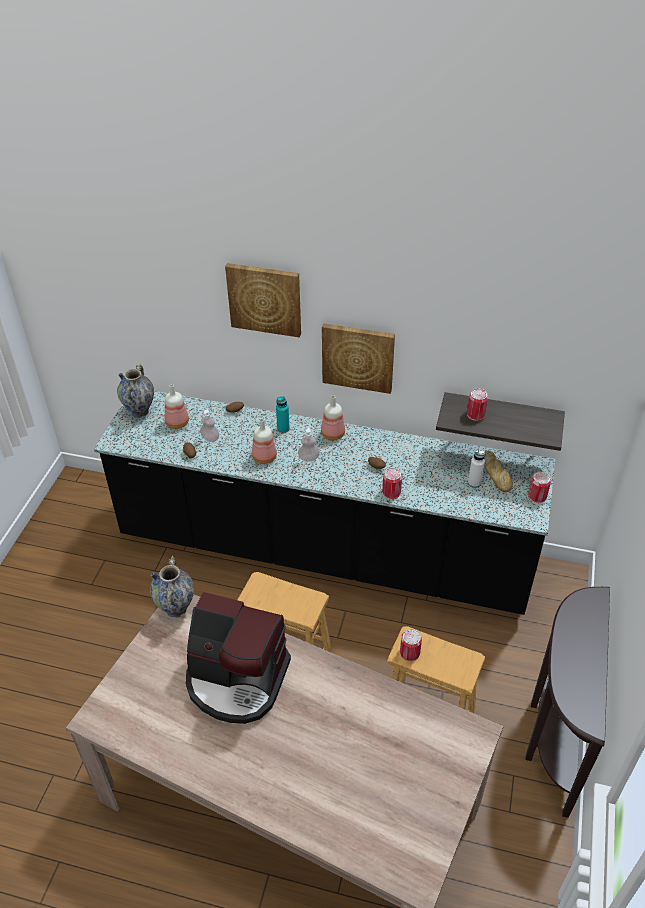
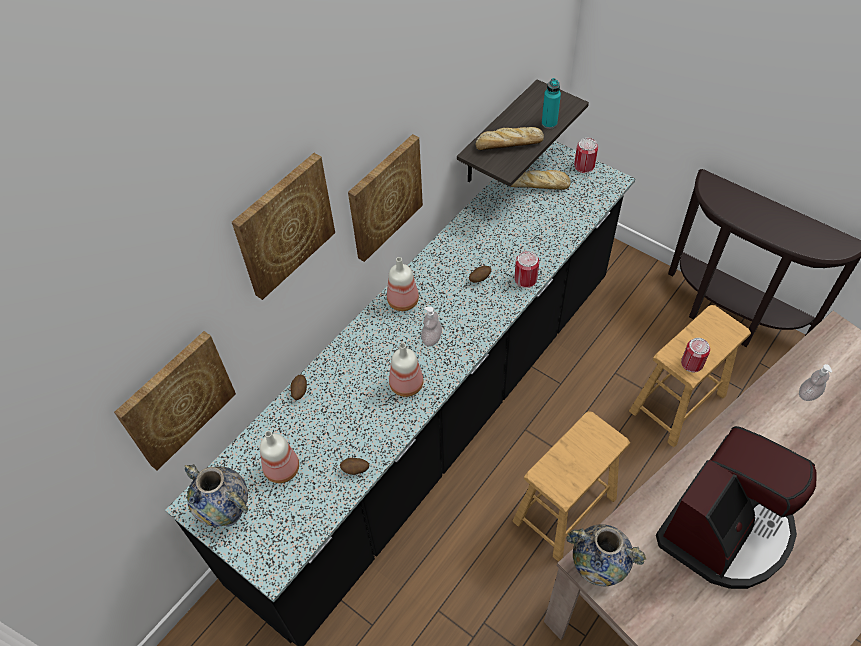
camera: 65 degrees left, 10 degrees up
(163, 332) = (176, 399): none -> picture
(210, 438) = (337, 436): soap dispenser -> soap dispenser (808, 394)
(283, 429) = (365, 348): turquoise bottle -> turquoise bottle (549, 123)
(474, 483) = (544, 205): white bottle -> none
(476, 414) = (508, 144): can -> bread

